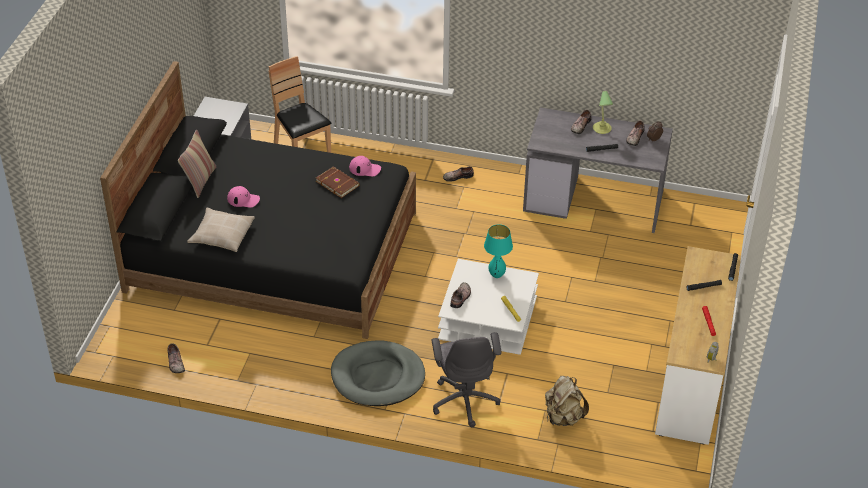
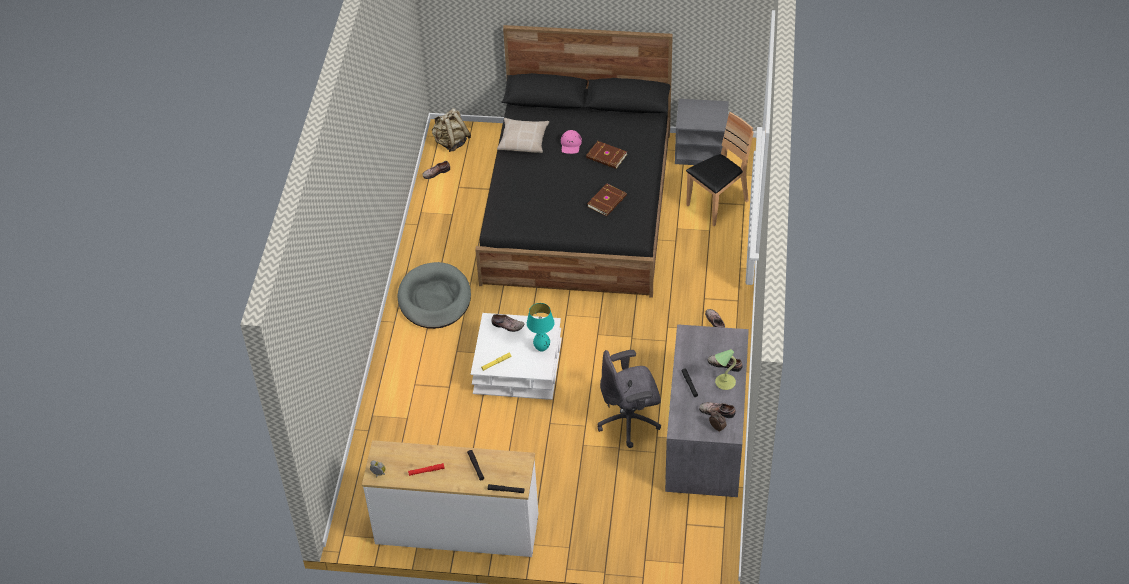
camera: 85 degrees right, 5 degrees up
(200, 181) = (591, 114): pillow -> none
(271, 177) = (606, 157): none -> brown book
(365, 169) = (632, 217): pink cap -> none
(465, 400) = (413, 360): grey office chair -> grey office chair (629, 421)
(563, 417) = (400, 432): beige backpack -> beige backpack (451, 142)

